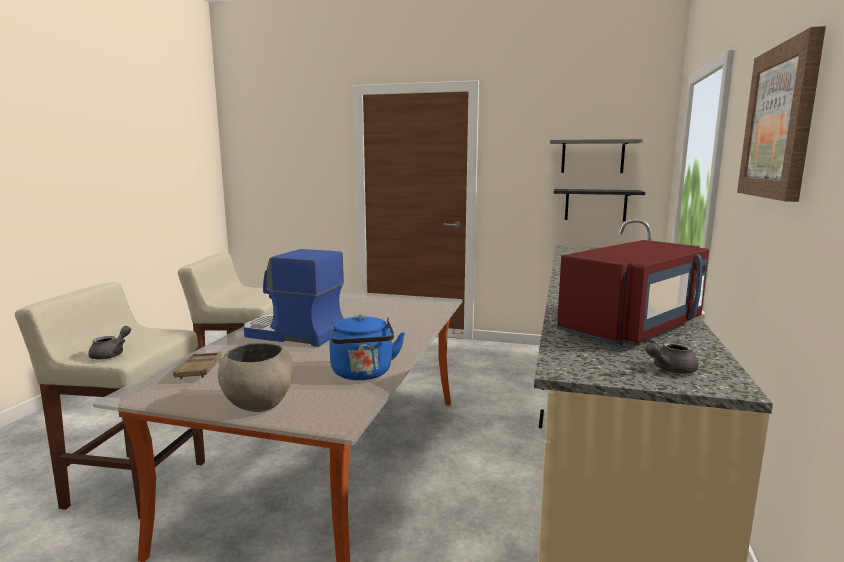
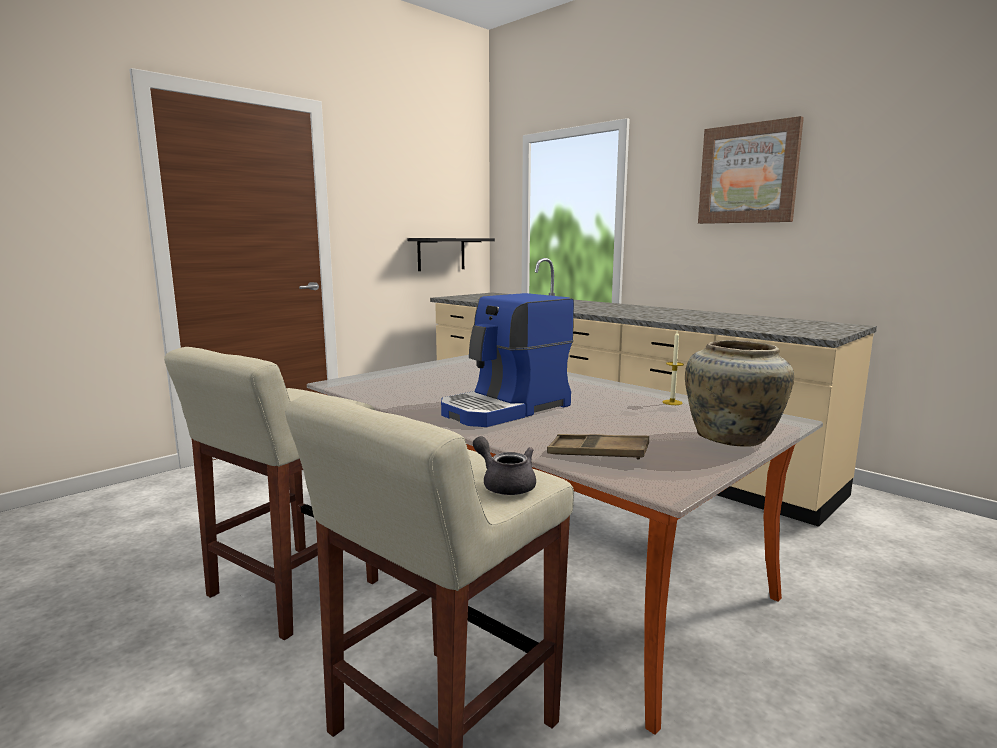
camera: 60 degrees left, 0 degrees up
(258, 404) = (733, 439): grey bowl -> beige vase
(363, 374) = (672, 402): blue kettle -> candle
(592, 156) = (435, 204): grey shelf -> none
(633, 327) = (729, 319): red microwave -> none
(668, 369) = (821, 326): grey teapot -> none

